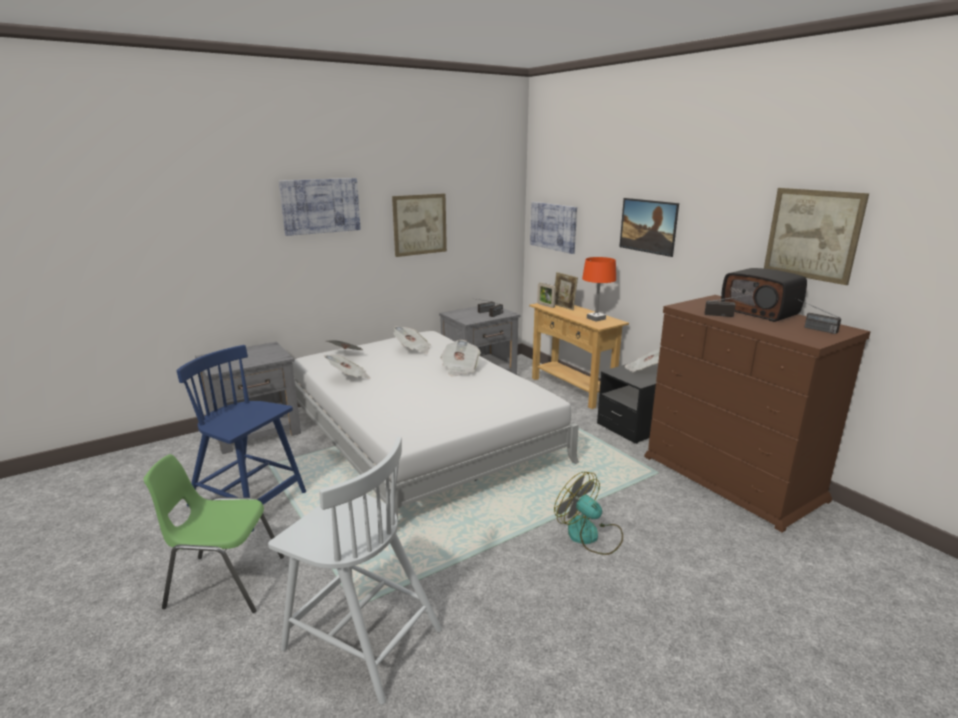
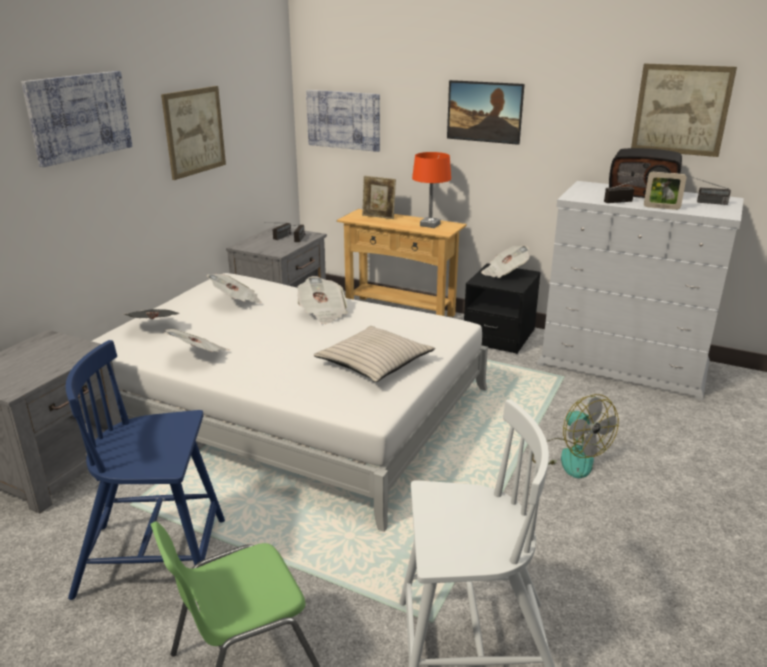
camera: 30 degrees left, 5 degrees up
(450, 410) = (374, 363): none -> beige pillow
(545, 305) = (357, 218): picture frame -> picture frame (661, 208)
(590, 536) = (569, 457): fan -> fan turned 135 degrees counterclockwise
(732, 478) = (623, 363): brown dresser -> white dresser

